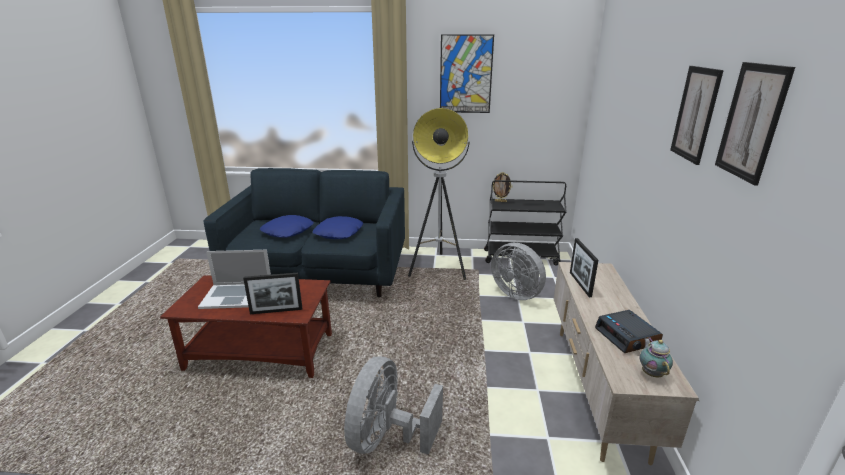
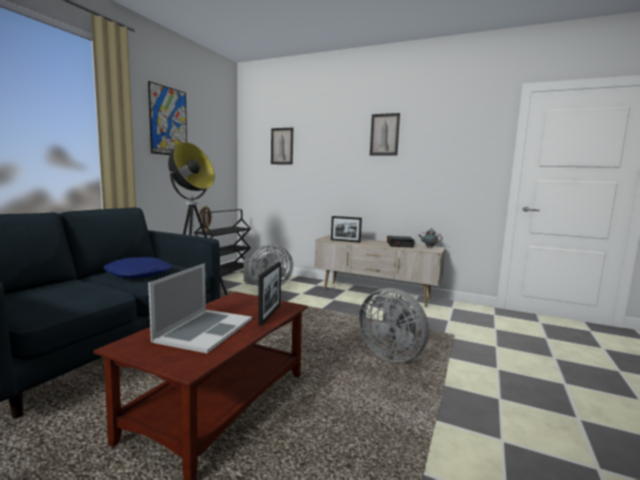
camera: 70 degrees left, 15 degrees down
(288, 231) = (73, 291): blue pillow -> none
(751, 122) = (428, 129): picture -> picture (282, 146)

